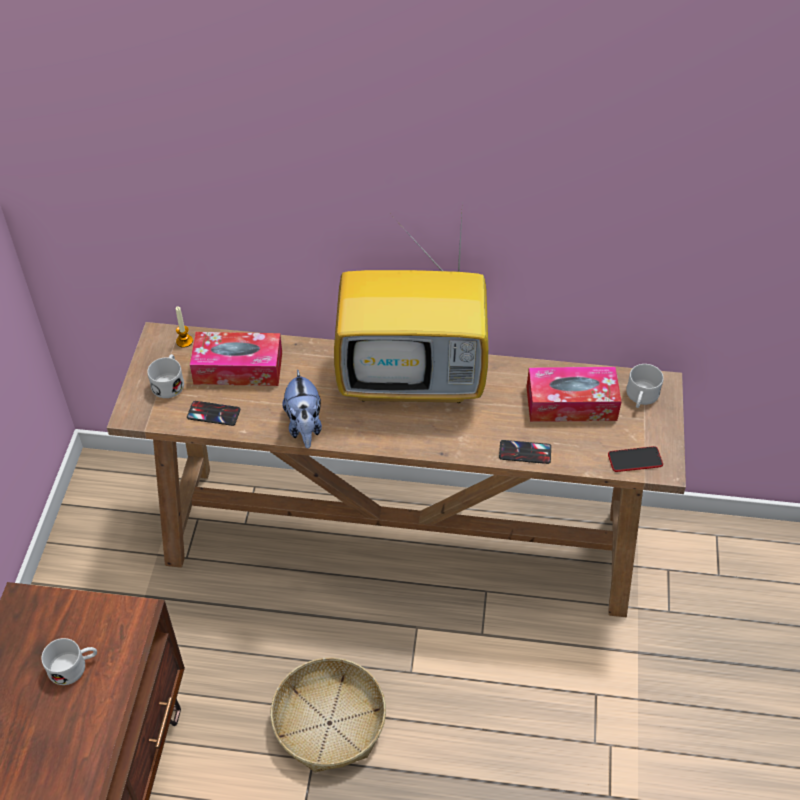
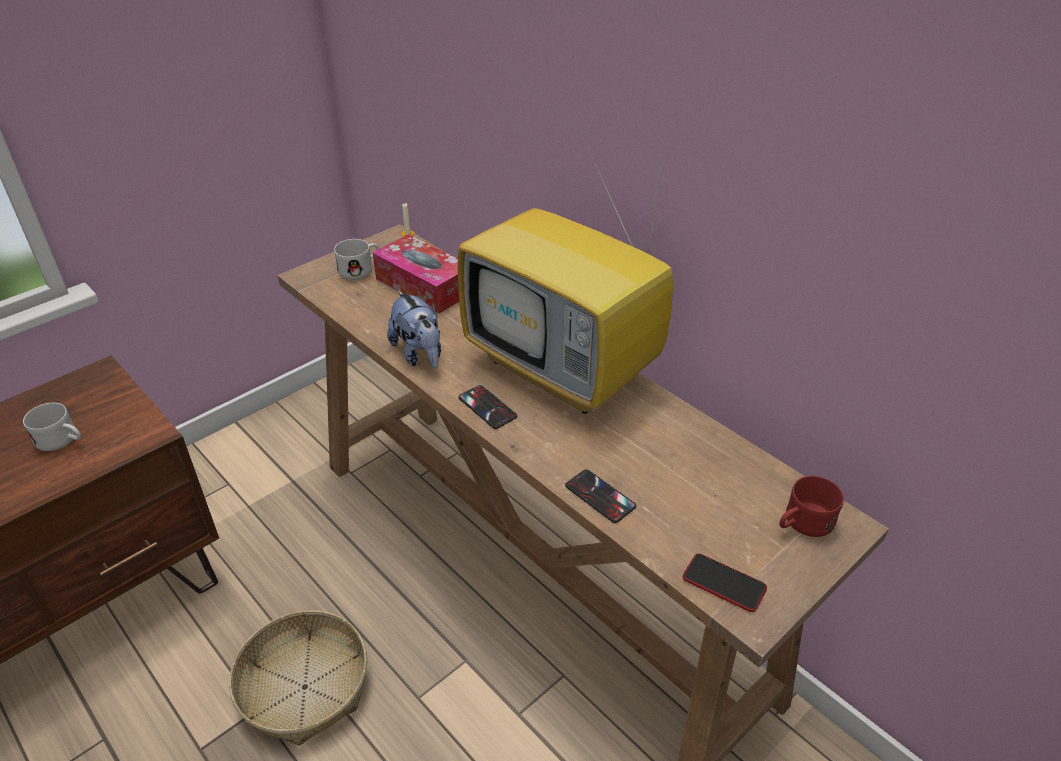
camera: 40 degrees right, 10 degrees down
(213, 413) = (362, 306): phone -> phone (487, 407)
(304, 426) = (419, 354): plush toy -> plush toy turned 60 degrees counterclockwise
(571, 403) = (707, 481): tissue box -> none
(641, 398) = (802, 523): white mug -> red mug

